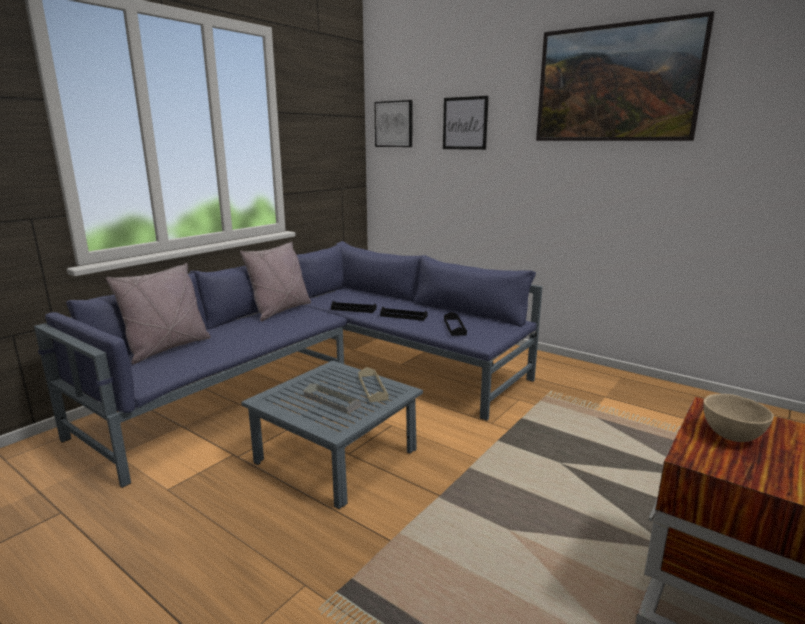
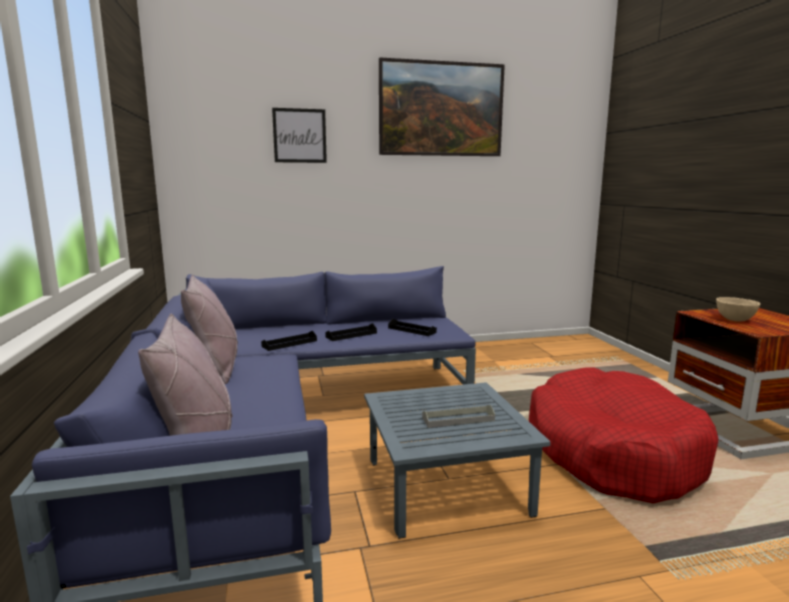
camera: 50 degrees left, 5 degrees down
(372, 388) = (456, 396): beige tray -> none
(394, 124) = (201, 133): picture -> none
(509, 519) = (611, 451): none -> red dog bed

